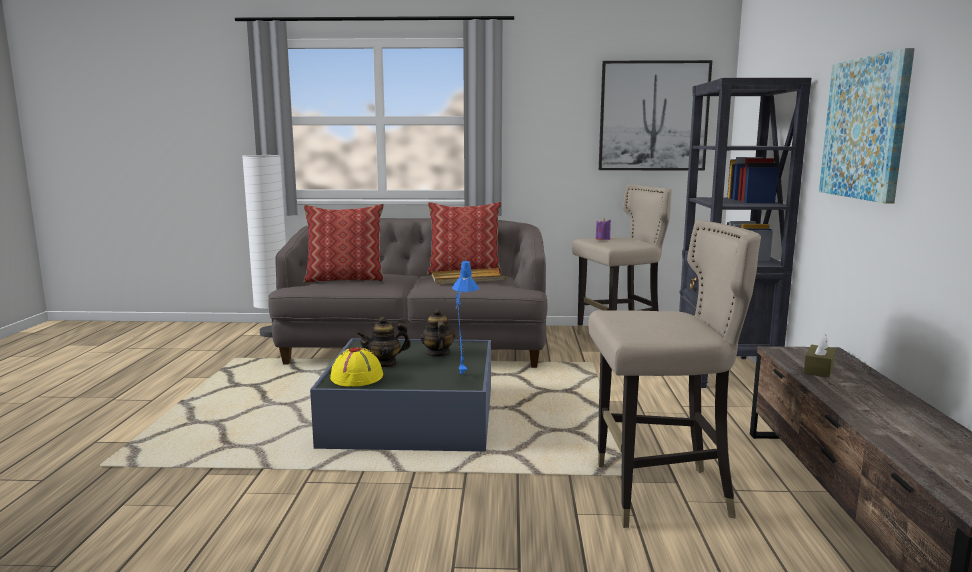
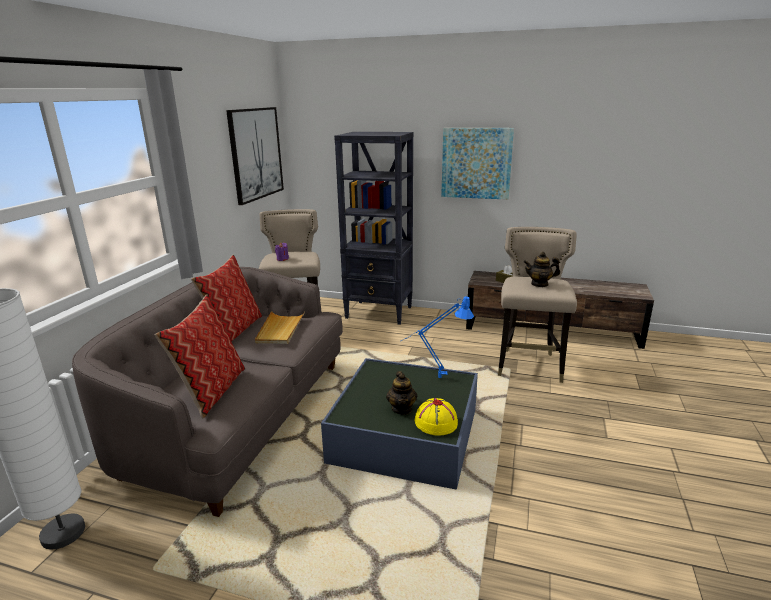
camera: 75 degrees left, 10 degrees up
(437, 354) = (386, 383): teapot -> teapot (539, 284)

